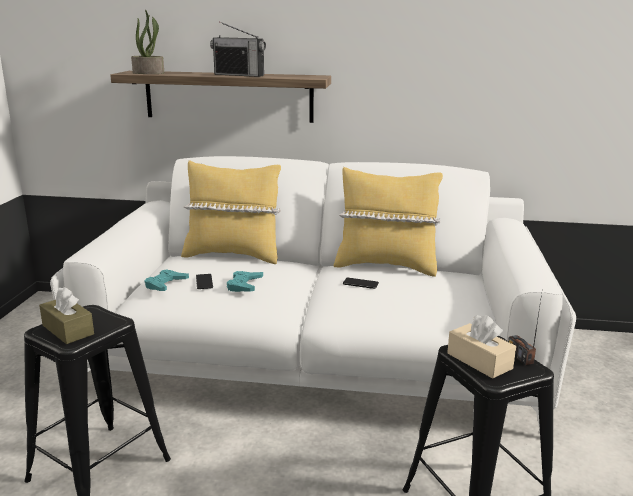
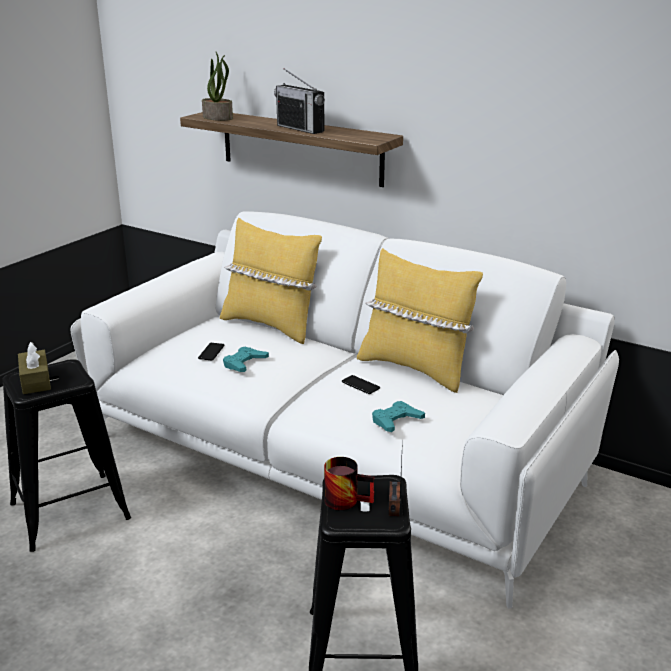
camera: 25 degrees right, 5 degrees up
(165, 284) = (176, 347): turquoise game controller -> turquoise game controller (396, 421)
(479, 361) = (347, 499): beige tissue box -> mug

